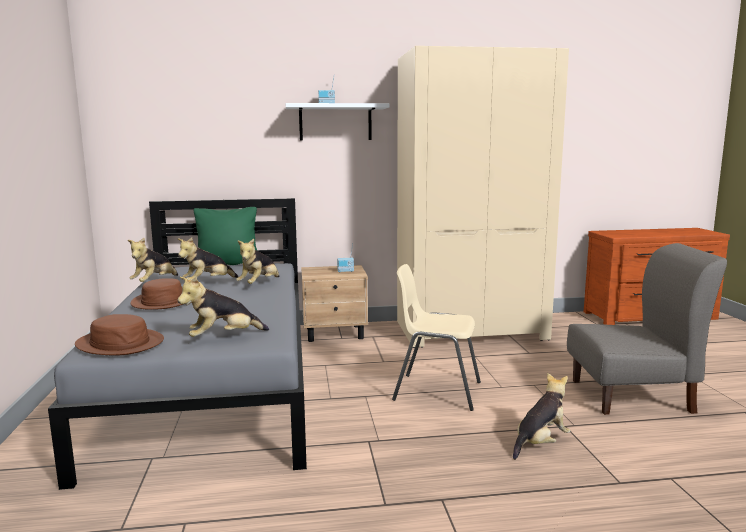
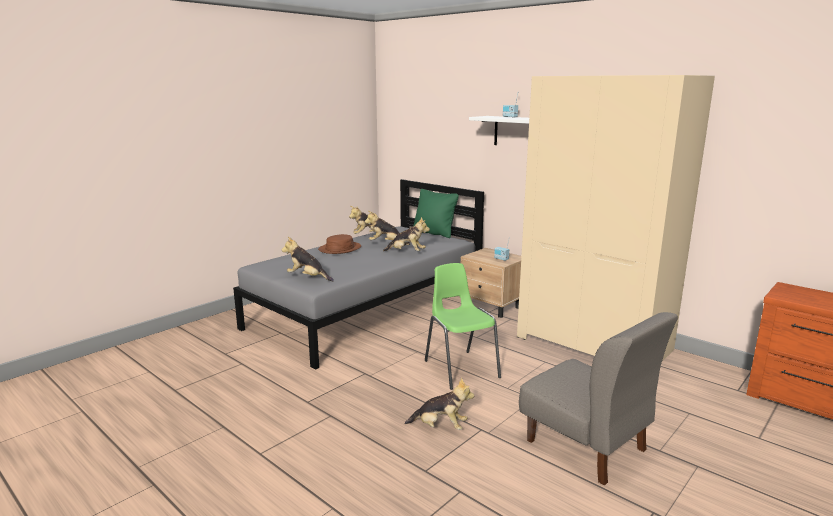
camera: 50 degrees right, 5 degrees up
(120, 343) = (272, 265): brown hat -> none
(259, 284) = (407, 252): plush toy -> plush toy turned 150 degrees counterclockwise
(436, 391) = (460, 369): beige chair -> green chair

